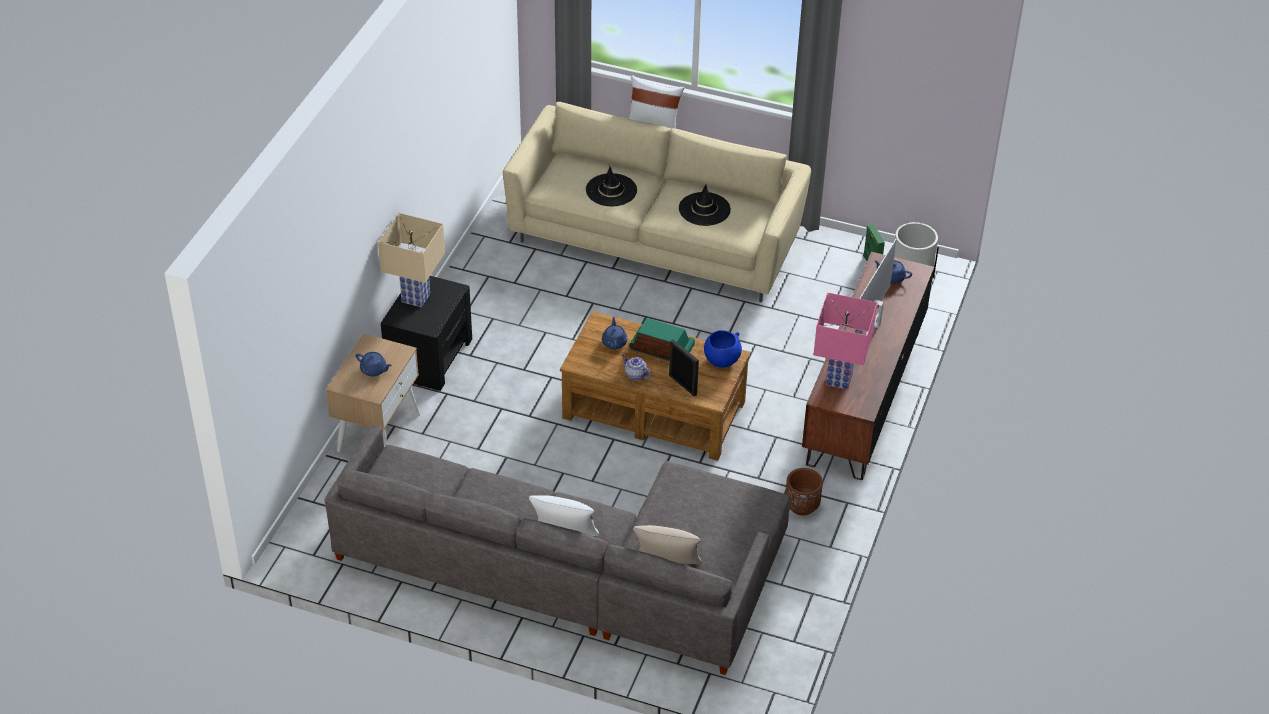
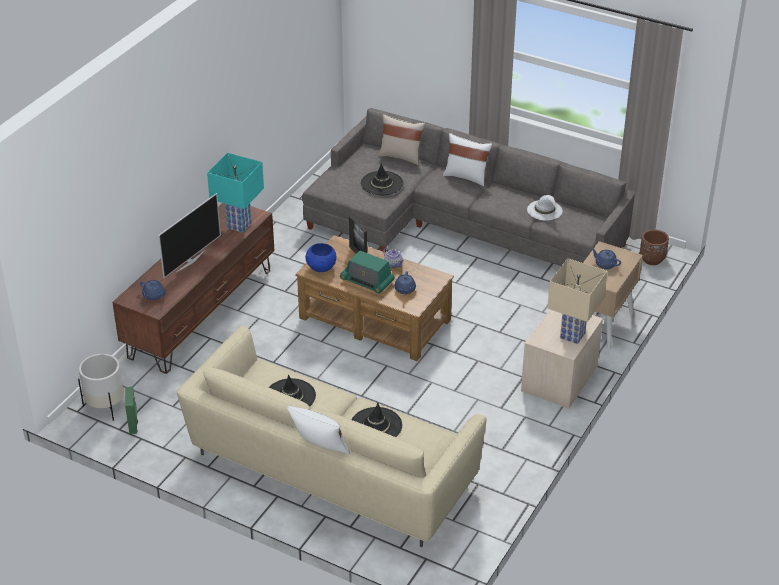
camera: 170 degrees left, 5 degrees down
(429, 356) = (559, 379): black nightstand -> beige nightstand
(449, 487) = (545, 210): none -> white hat
(682, 508) = (382, 183): none -> black hat
(801, 506) = (284, 246): brown planter -> brown planter (652, 259)
(838, 379) = (239, 226): pink table lamp -> turquoise table lamp

